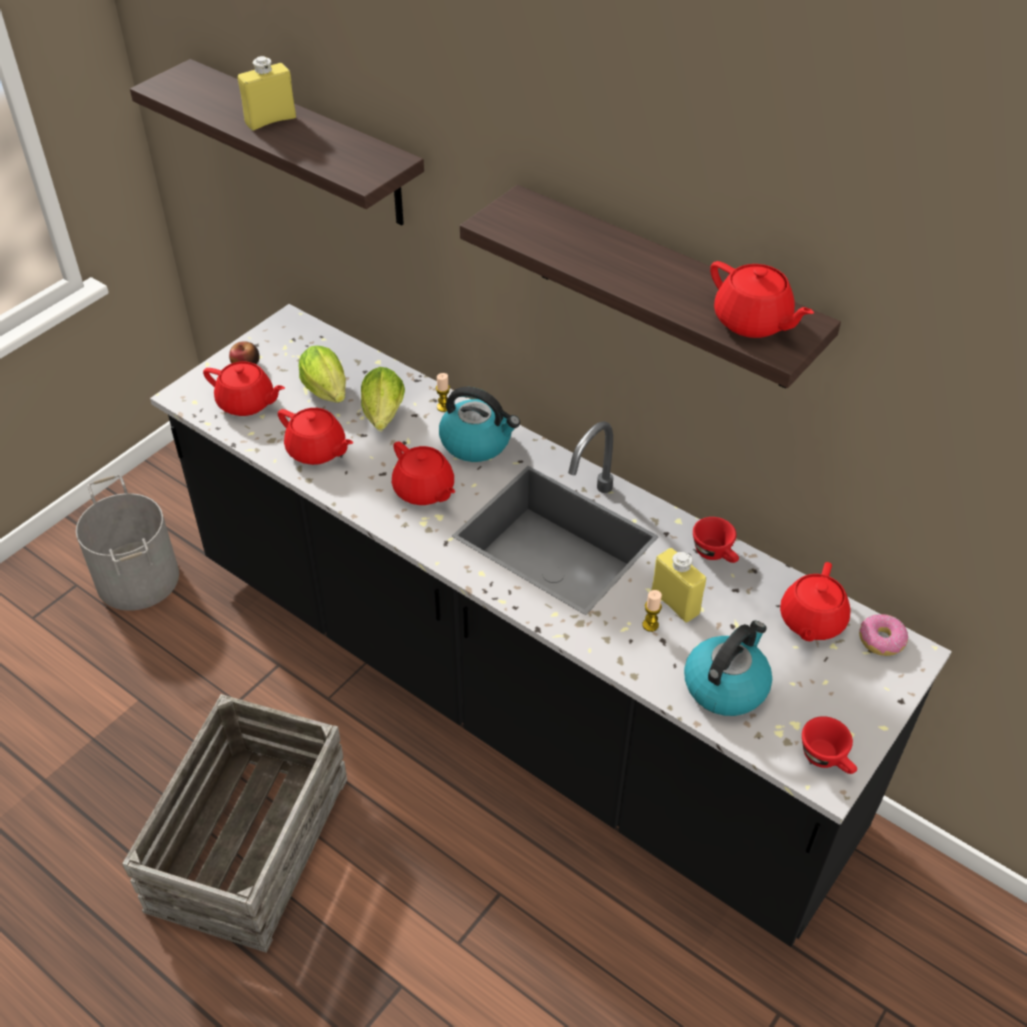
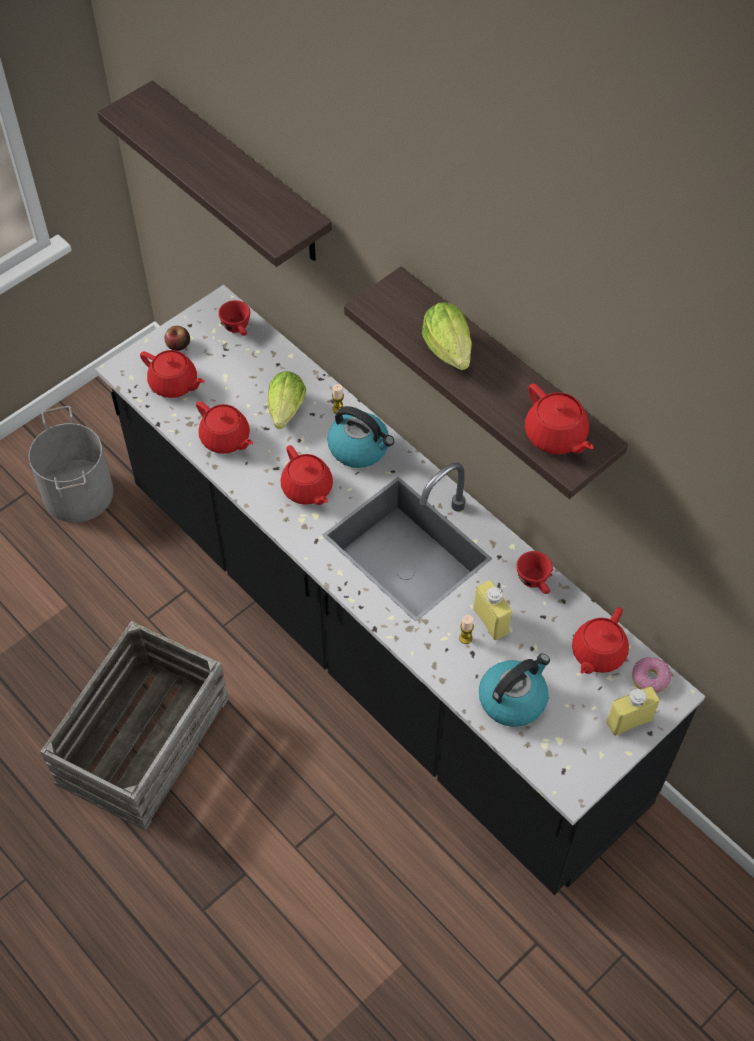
camera: 10 degrees right, 10 degrees up
(270, 121) = (210, 163): yellow bottle -> yellow bottle (629, 721)
(328, 393) = (243, 383): lettuce -> lettuce (449, 353)
(827, 759) = (576, 772): red cup -> red cup (238, 328)

